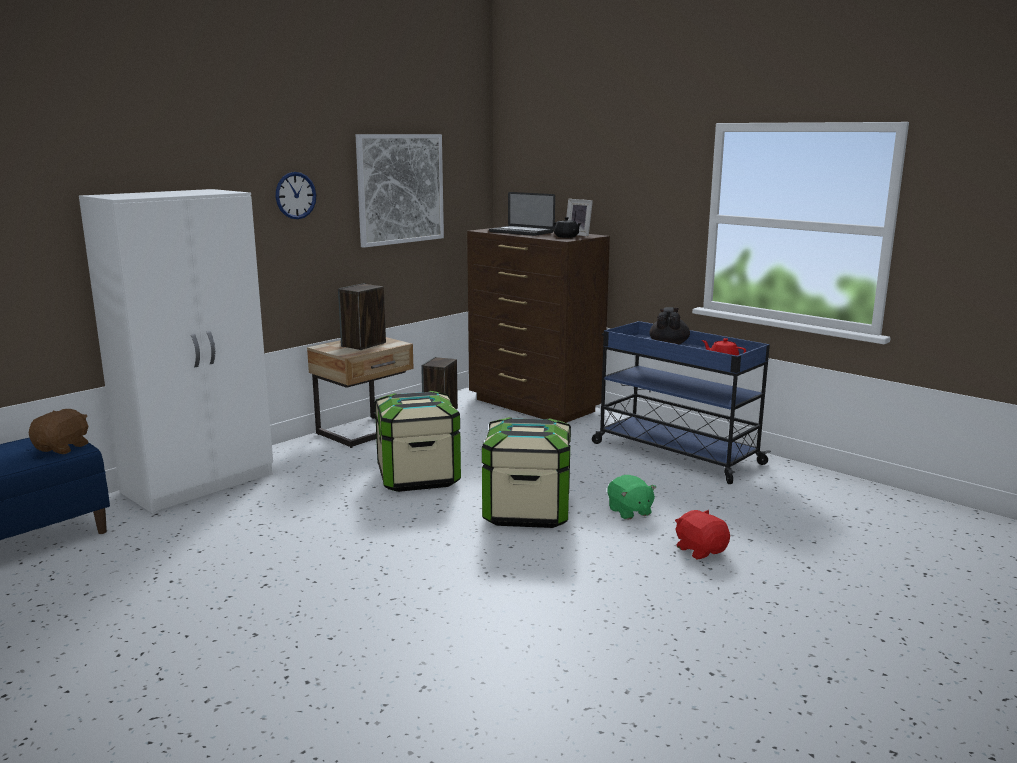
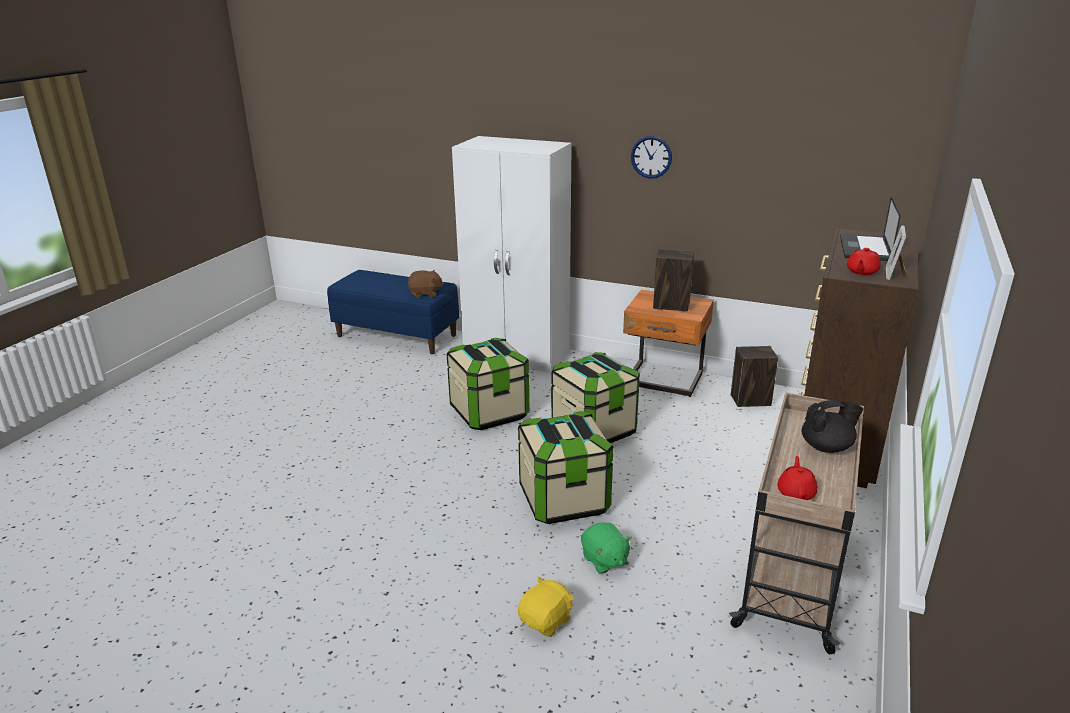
camera: 70 degrees right, 10 degrees up
(317, 520) = (489, 412): none -> storage box
(365, 432) = (664, 381): beige nightstand -> orange nightstand
(400, 189) = (778, 166): picture -> none
(566, 237) = (861, 272): black teapot -> red teapot
(629, 511) = (604, 560): green plush toy -> green plush toy turned 75 degrees counterclockwise
(674, 453) = (793, 569): blue cart -> beige cart
(700, 550) = (546, 621): red plush toy -> yellow plush toy

